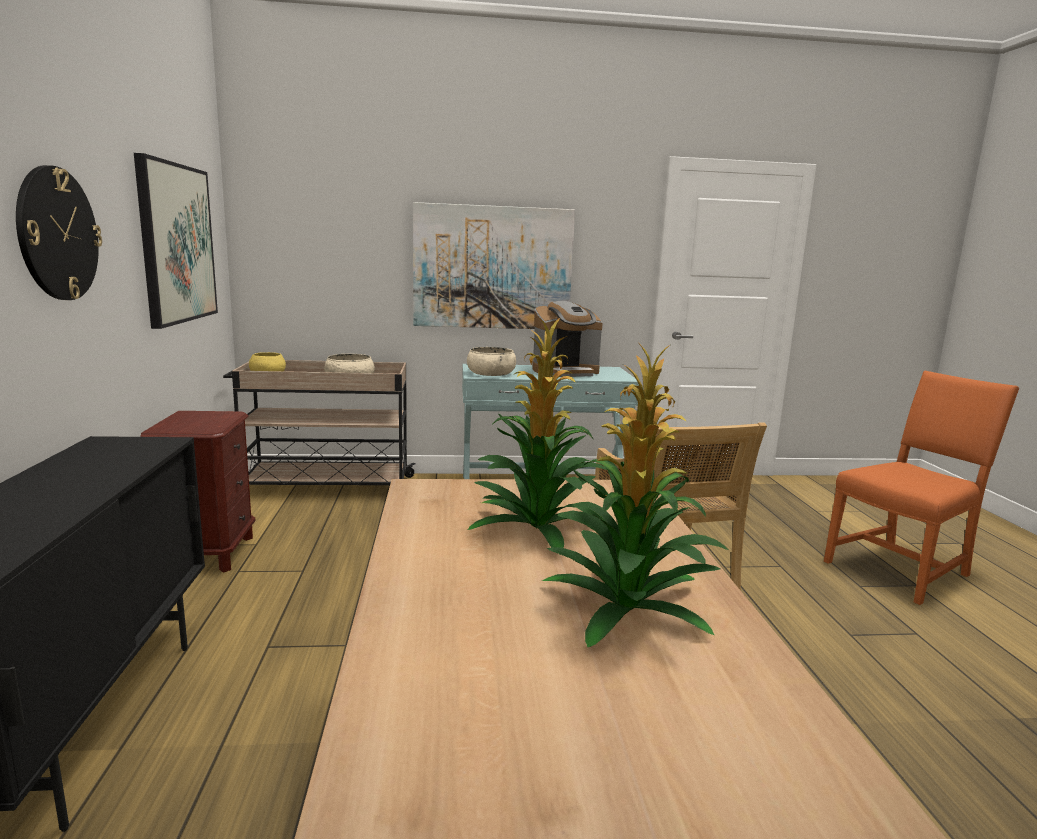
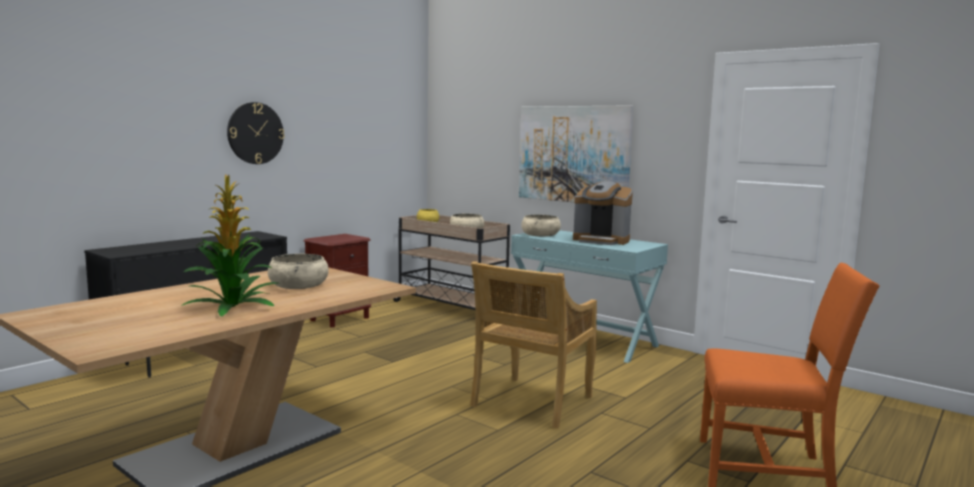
camera: 45 degrees right, 5 degrees down
(177, 243) = (363, 138): picture -> none
(537, 526) = (298, 285): potted plant -> beige bowl

